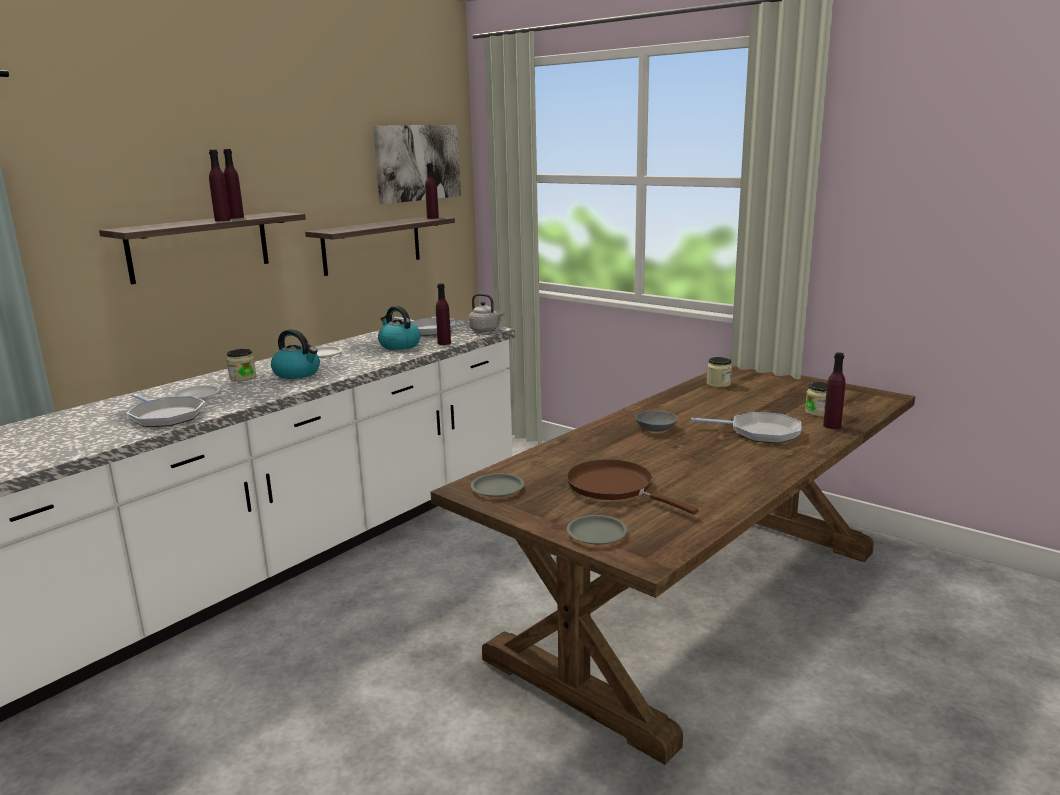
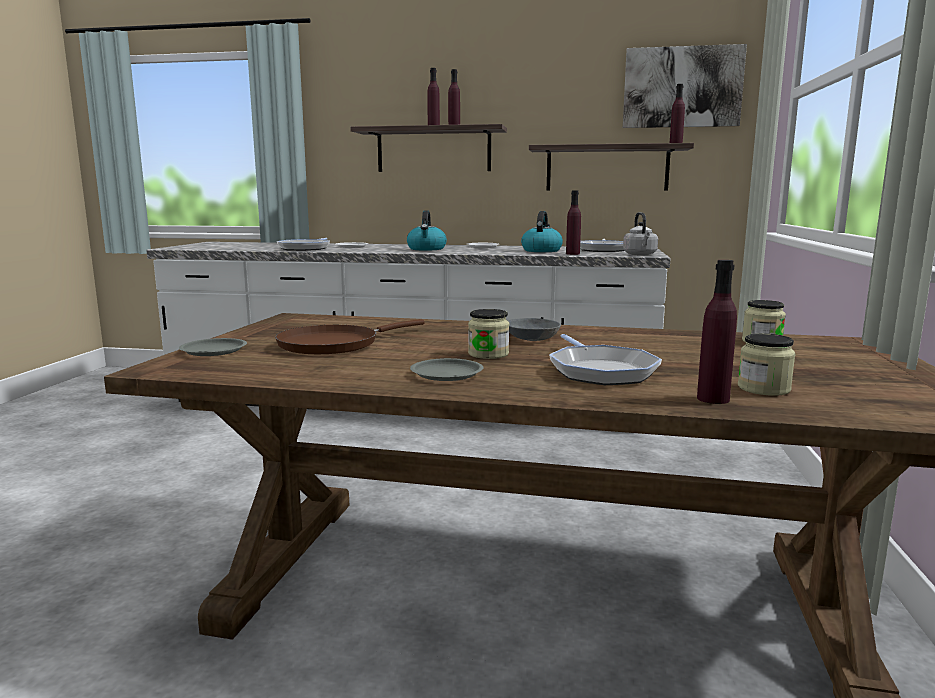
camera: 60 degrees right, 5 degrees down
(243, 377) = (401, 246): jar -> jar (488, 354)
(498, 488) = (300, 322): grey plate -> grey plate (447, 374)
(615, 487) = (334, 344): brown frying pan -> brown frying pan turned 150 degrees counterclockwise

